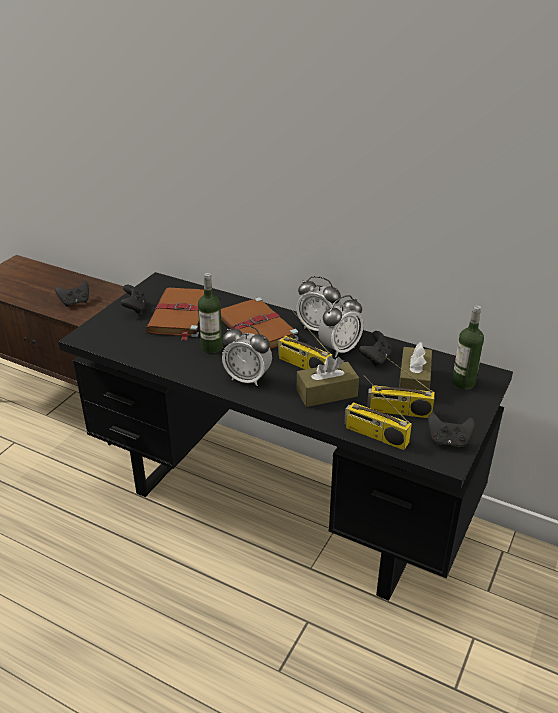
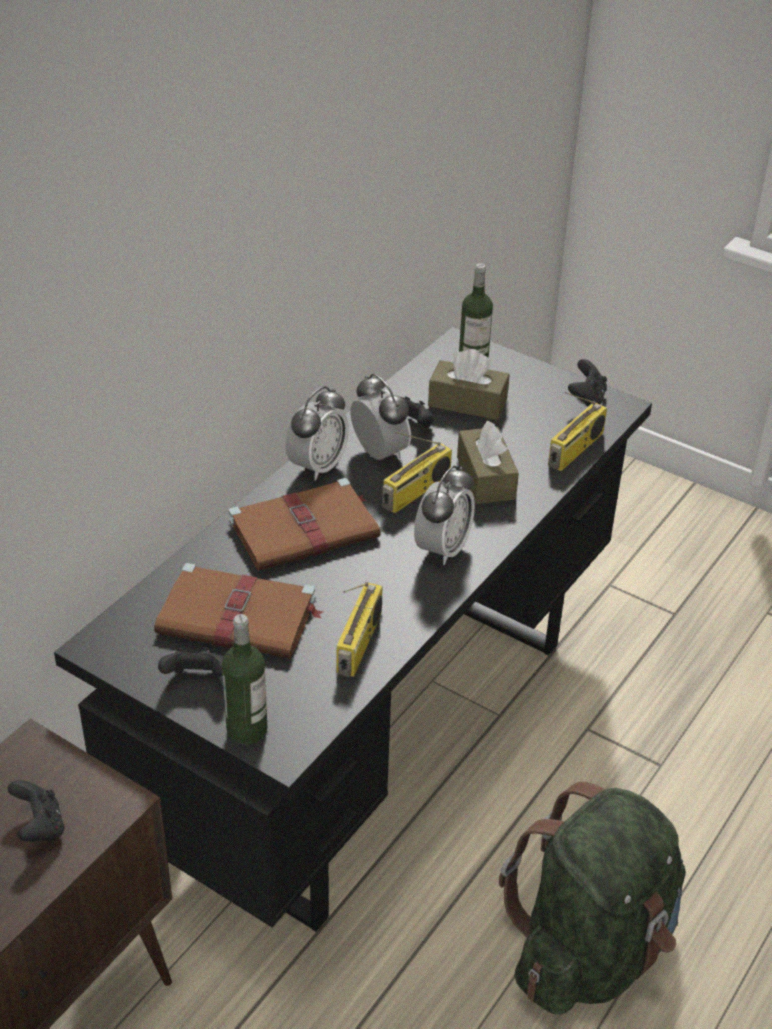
camera: 85 degrees left, 5 degrees up
(117, 623) = (590, 950): none -> green backpack
(211, 347) = (350, 582): bottle -> bottle (247, 729)
(399, 411) = (529, 425): radio -> radio (360, 644)

